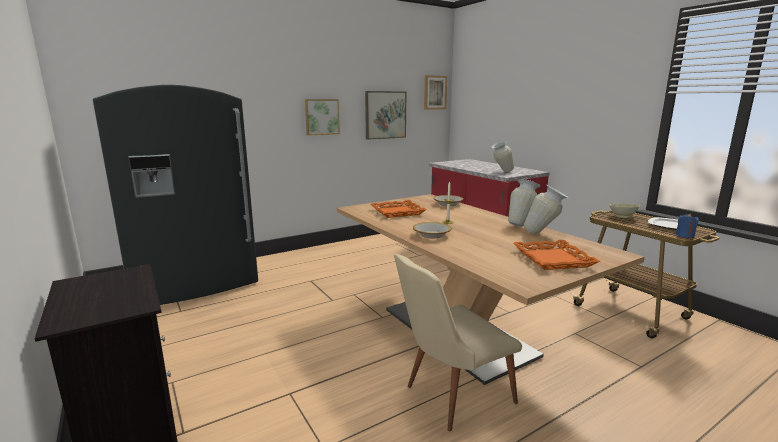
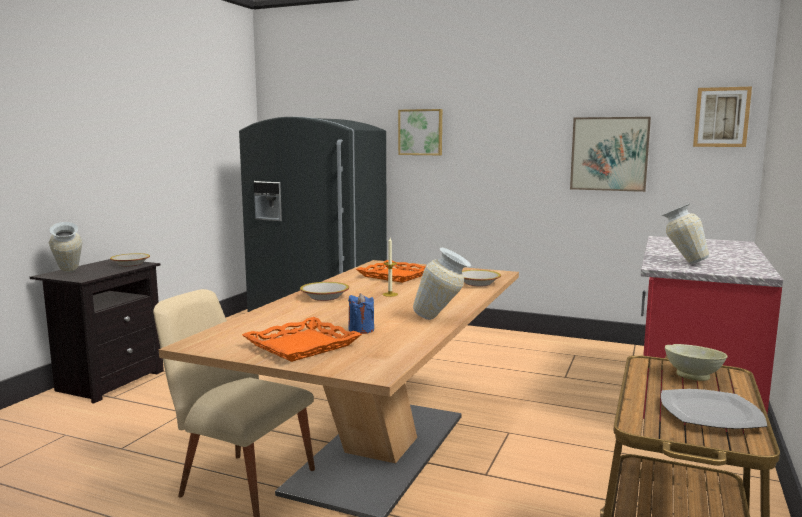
camera: 55 degrees right, 5 degrees down
(119, 276) = (130, 264): none -> bowl
(321, 117) = (502, 153): picture -> picture (421, 132)
(544, 234) = (414, 332): vase -> vase (68, 273)
(684, 235) = (647, 426): blue candle -> blue candle (361, 330)

